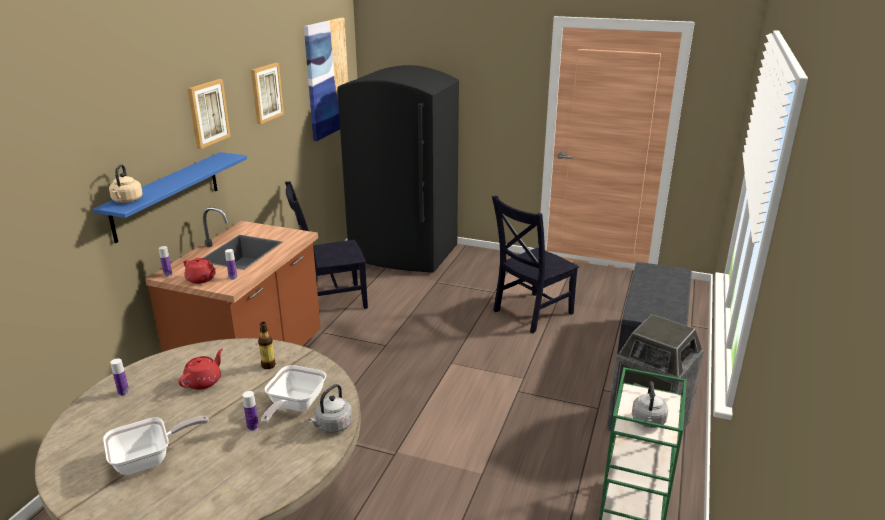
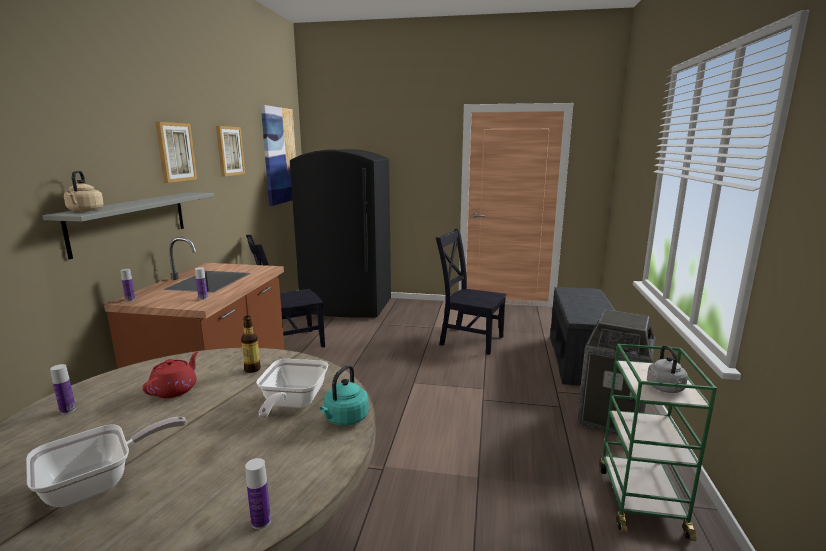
camera: 10 degrees left, 10 degrees down
(166, 195) = (131, 221): blue shelf -> grey shelf
(201, 279) = (168, 301): red teapot -> none
(253, 427) = (244, 430): bottle -> bottle (261, 521)
(332, 426) = (345, 419): grey kettle -> turquoise kettle
(530, 313) = (469, 340): black chair -> black chair turned 75 degrees clockwise

